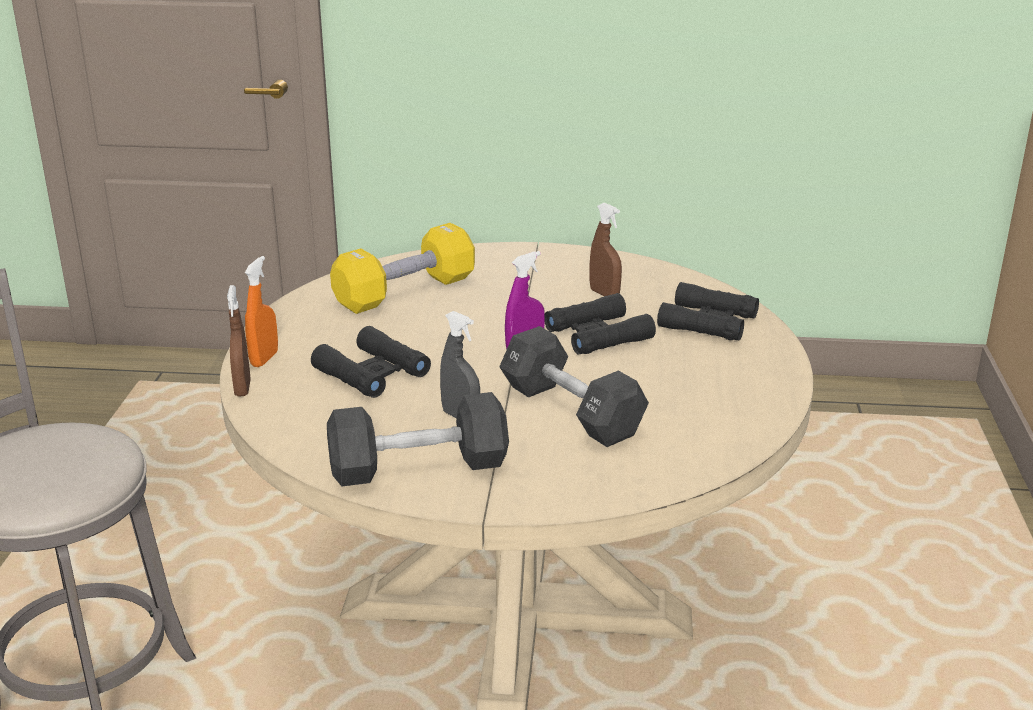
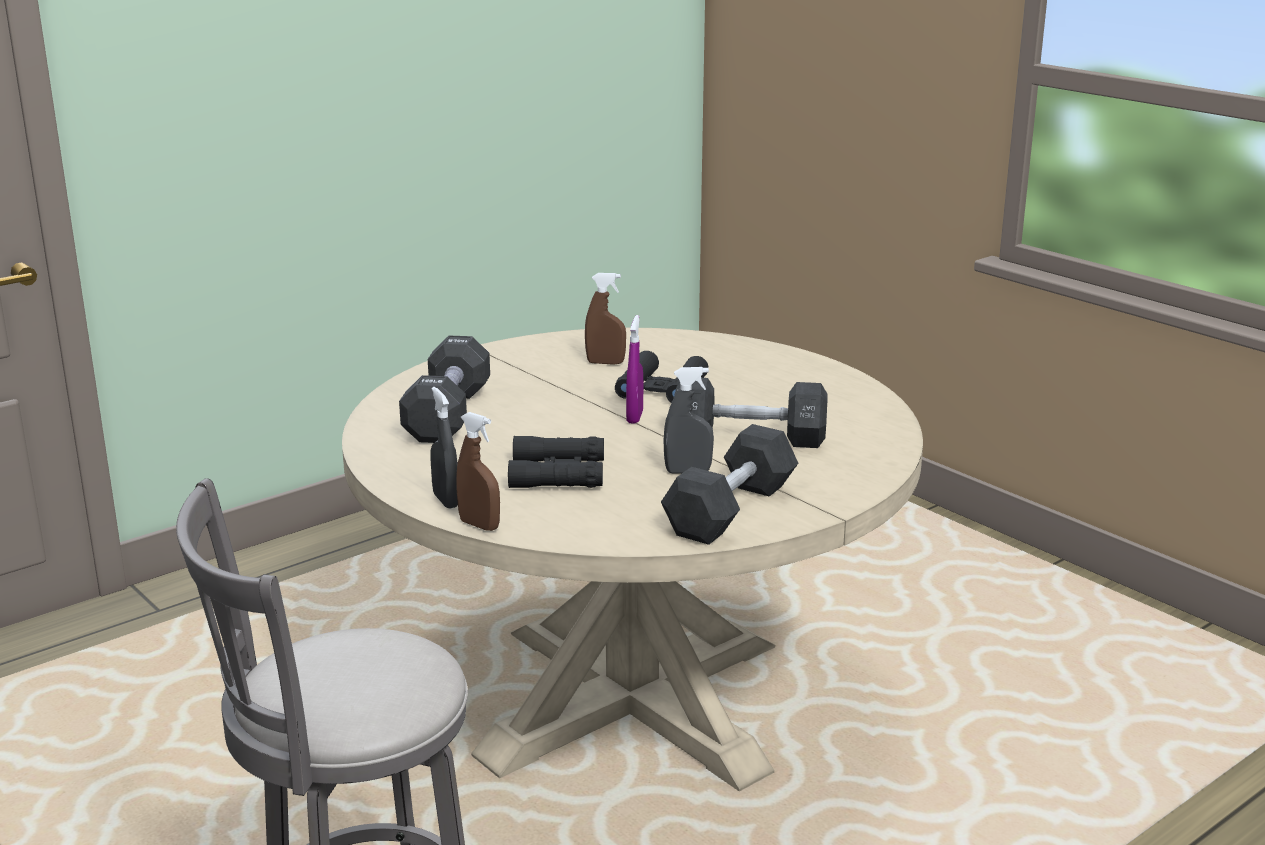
camera: 45 degrees left, 5 degrees down
(264, 359) = (446, 500): orange spray bottle -> grey spray bottle
(405, 292) = (448, 414): yellow dumbbell -> black dumbbell
(708, 322) = (714, 355): black binoculars -> none

